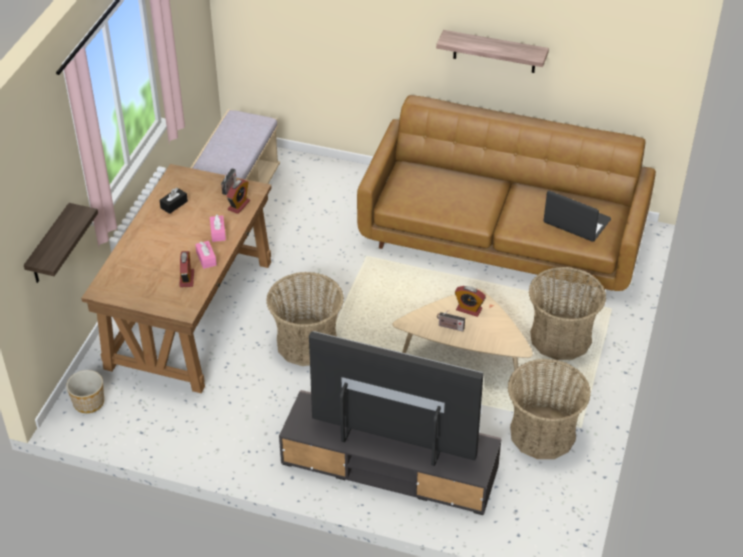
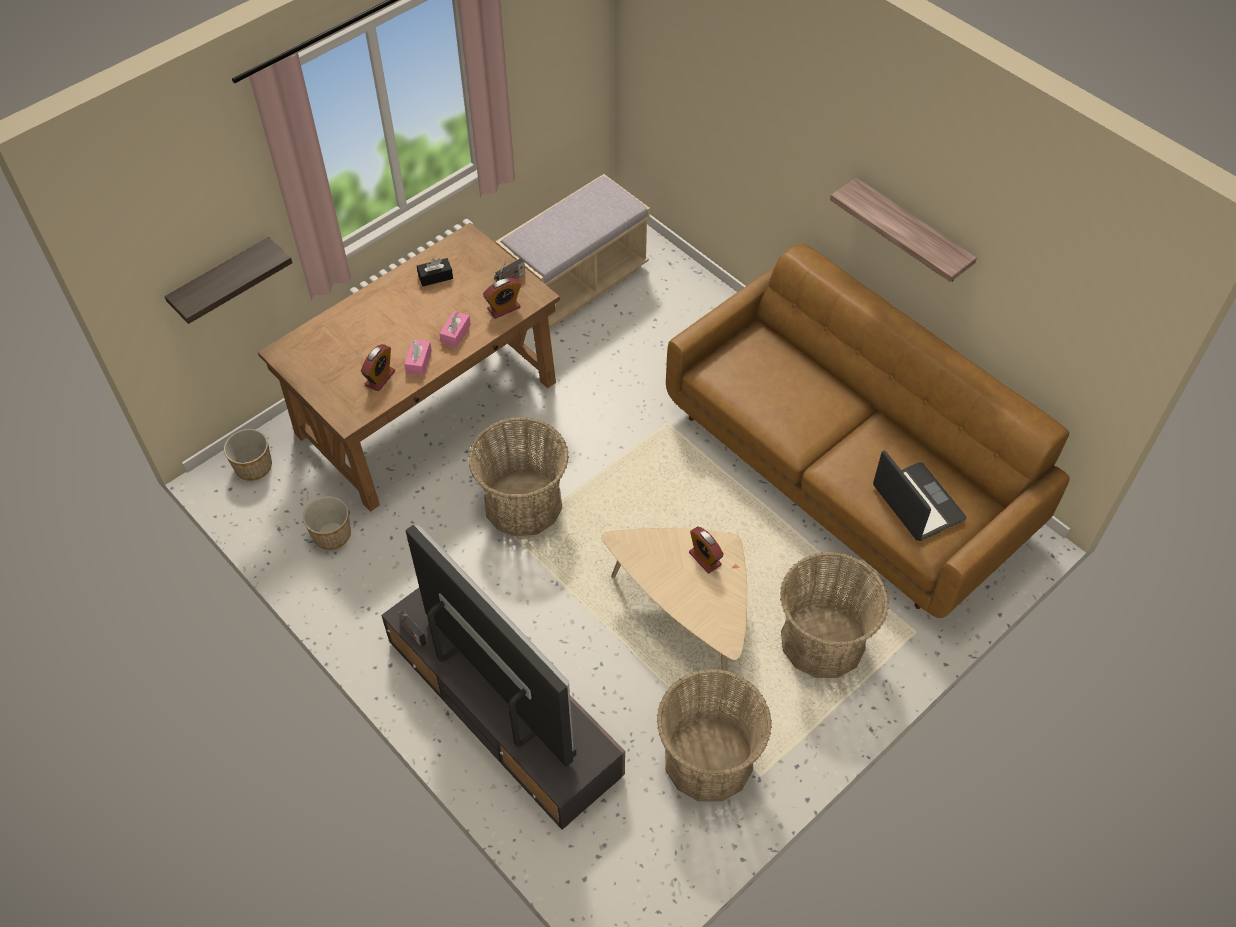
camera: 30 degrees right, 10 degrees up
(184, 419) = (331, 535): none -> planter
(450, 327) = (665, 571): radio -> radio (411, 632)

